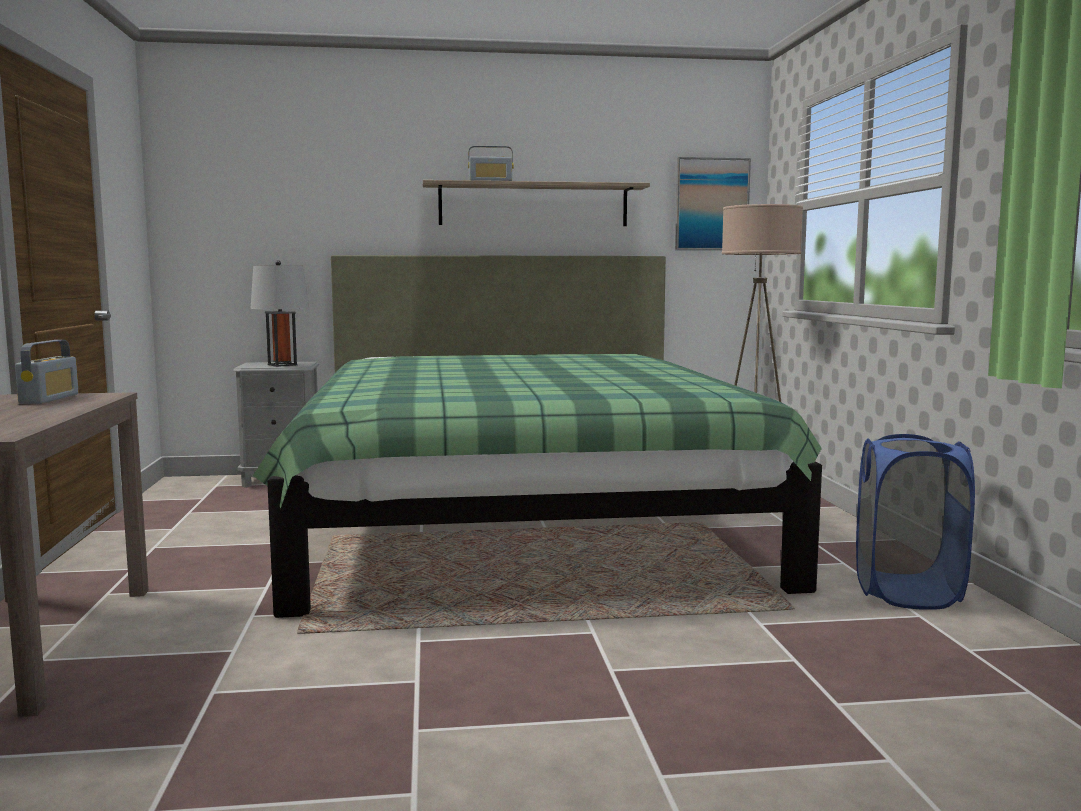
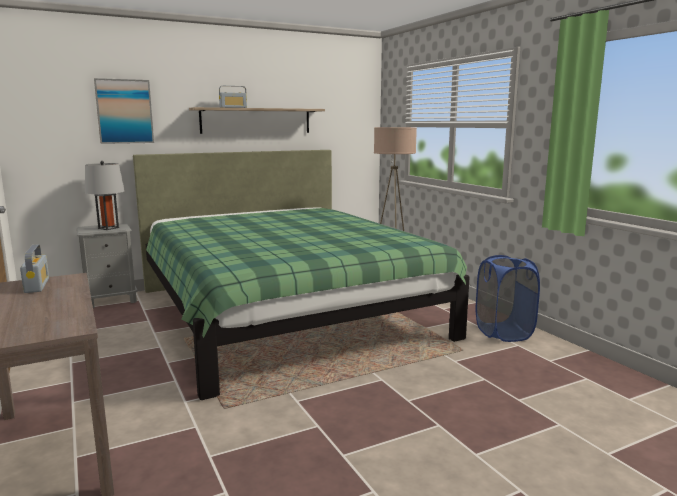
camera: 20 degrees left, 5 degrees up
(711, 204) = (353, 119): picture -> picture (124, 111)

